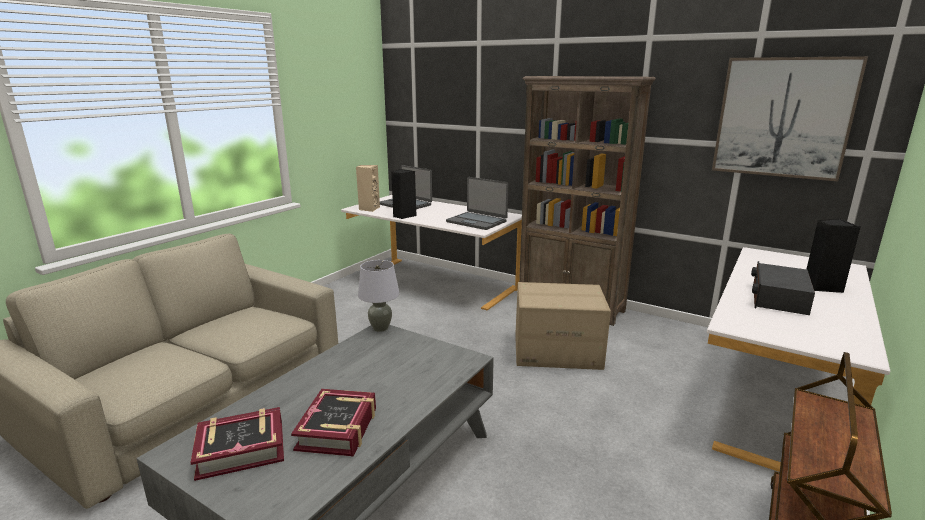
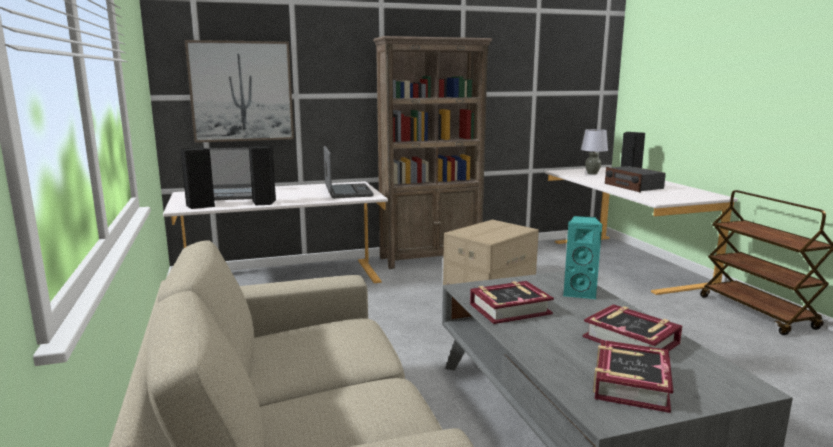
camera: 50 degrees left, 5 degrees down
(354, 359) = (510, 309): none -> book
(369, 209) = (200, 206): beige speaker -> black speaker
(380, 328) = (460, 287): grey table lamp -> grey table lamp (592, 173)
(432, 376) = (579, 293): none -> turquoise speaker
(477, 221) = (347, 192): laptop -> laptop turned 90 degrees counterclockwise
(783, 118) = (557, 71): picture -> picture (241, 91)

